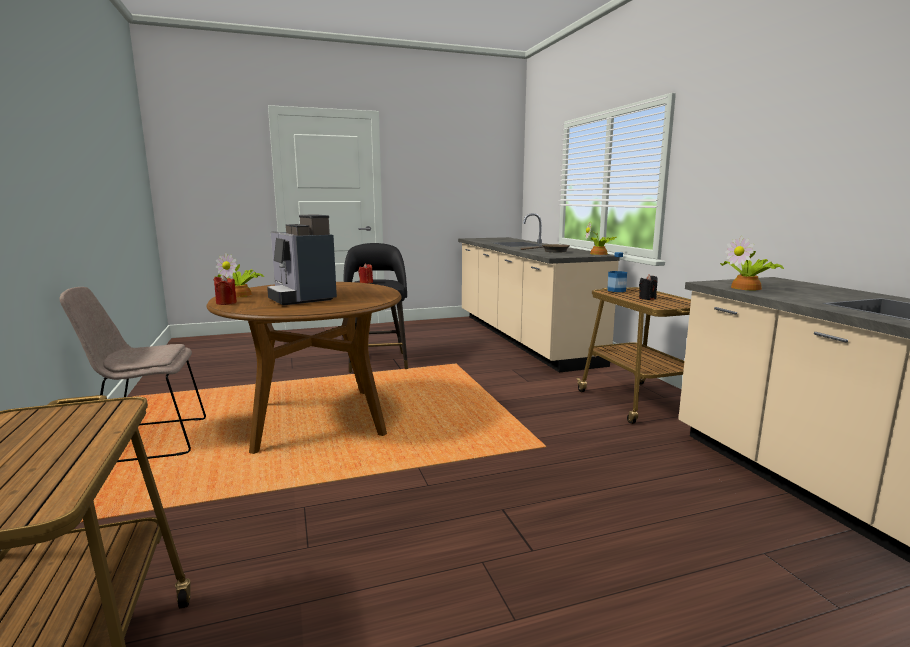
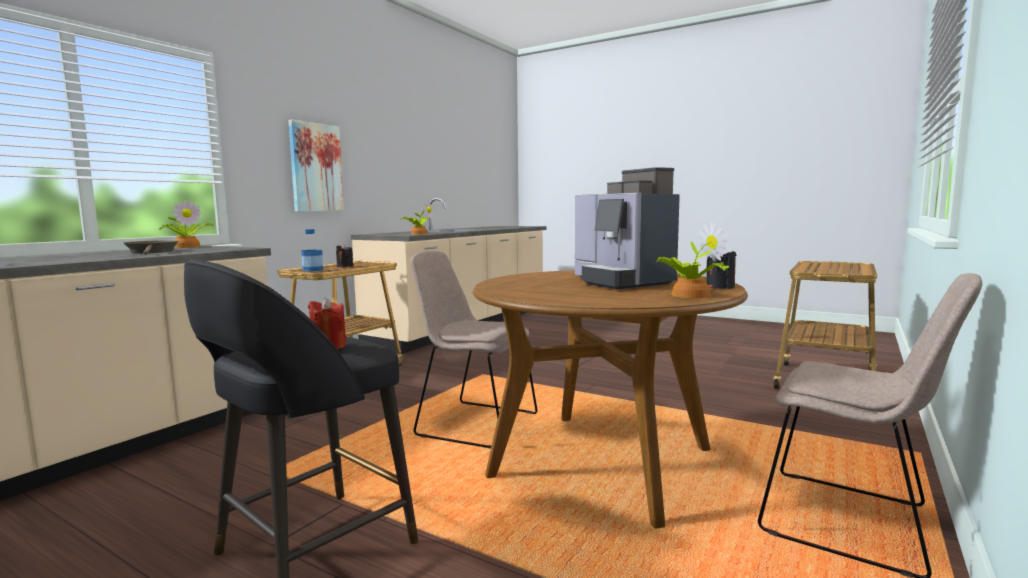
camera: 130 degrees left, 5 degrees down
(226, 303) = (720, 287): red candle -> black candle
(301, 298) = (621, 282): coffee machine -> coffee machine turned 135 degrees clockwise
(433, 409) = (473, 424): none -> beige chair
(746, 186) = (315, 167): none -> picture

